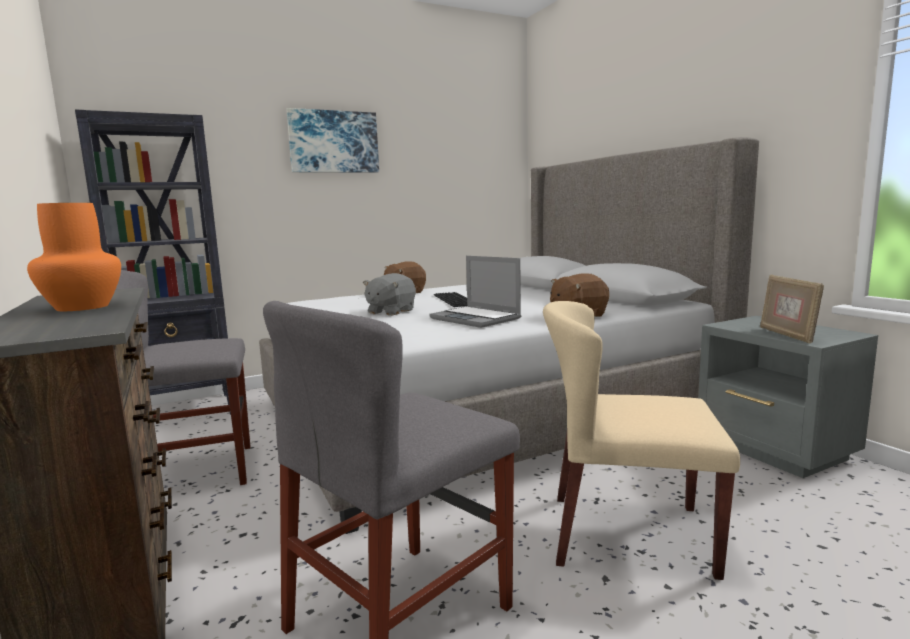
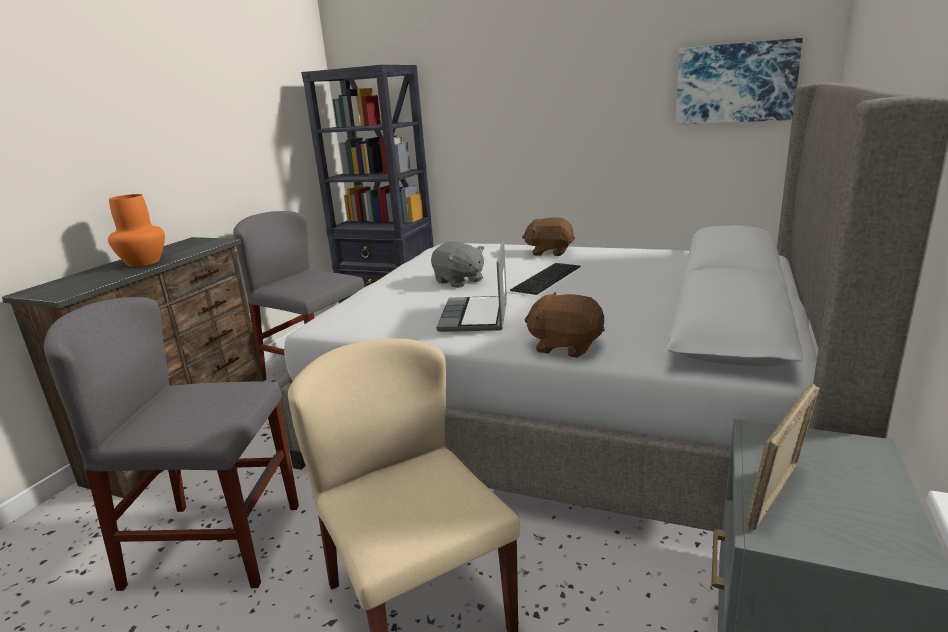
camera: 50 degrees right, 10 degrees up
(333, 142) = (541, 65): picture -> picture (735, 83)
(390, 312) = (459, 281): grey plush toy -> grey plush toy turned 120 degrees counterclockwise

